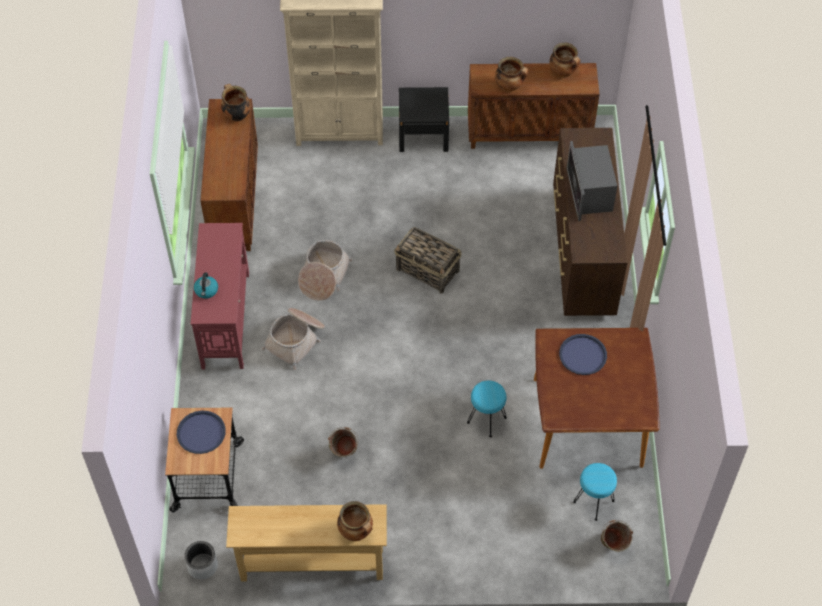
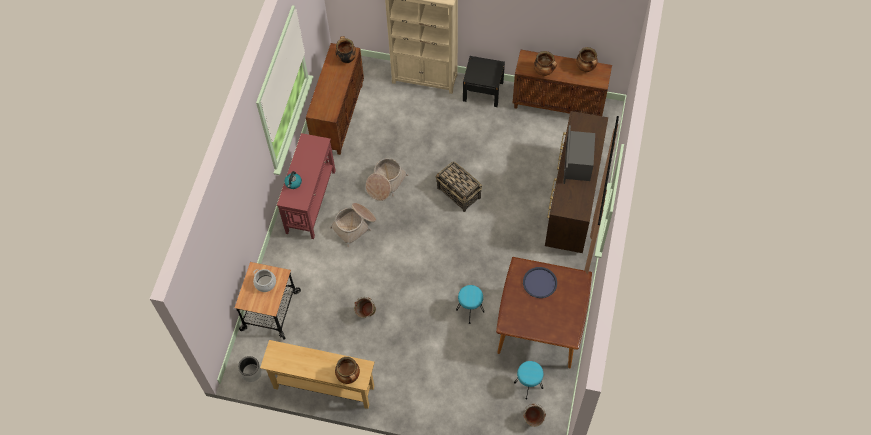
camera: 15 degrees right, 5 degrees up
(201, 433) = (265, 283): blue tray -> cooking pot

